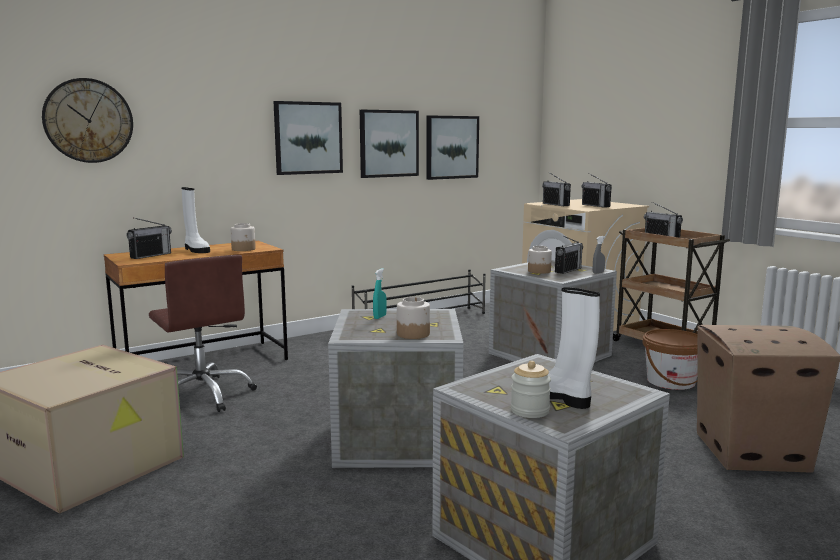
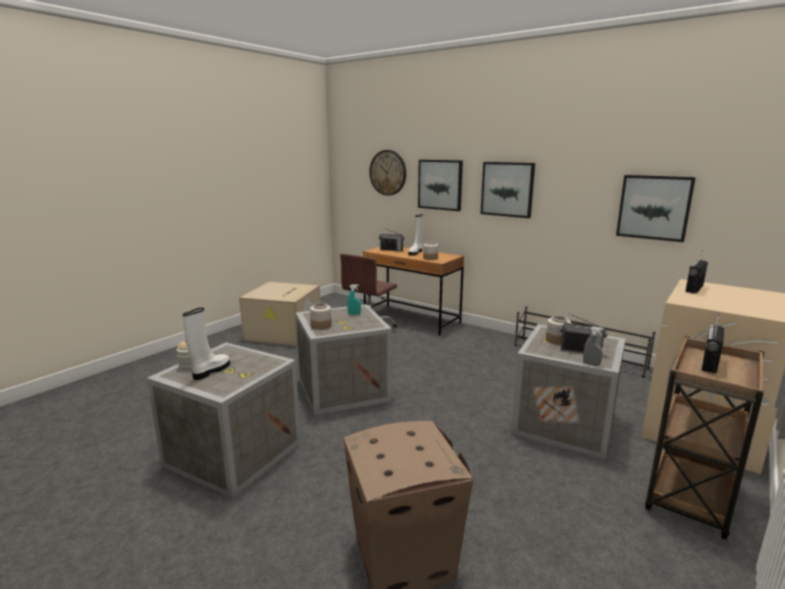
camera: 70 degrees right, 5 degrees up
(388, 143) = (578, 198): picture -> picture (440, 184)
(595, 206) = (727, 302): radio -> none
(671, 381) = (563, 503): brown bucket -> none

